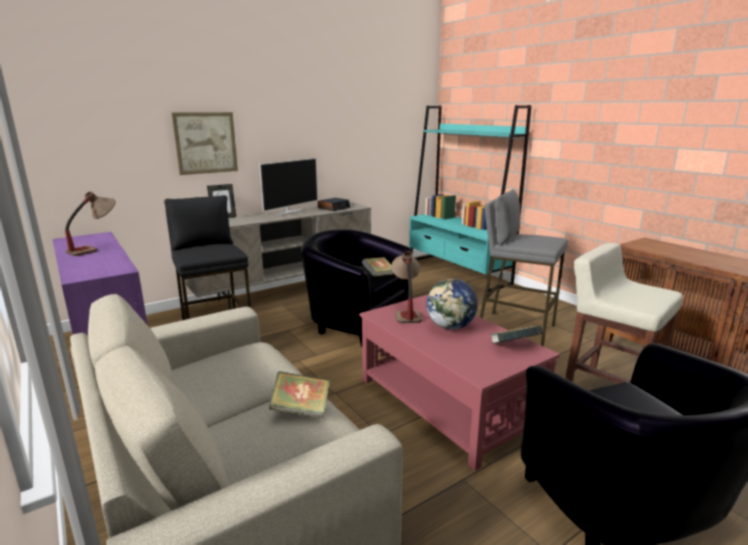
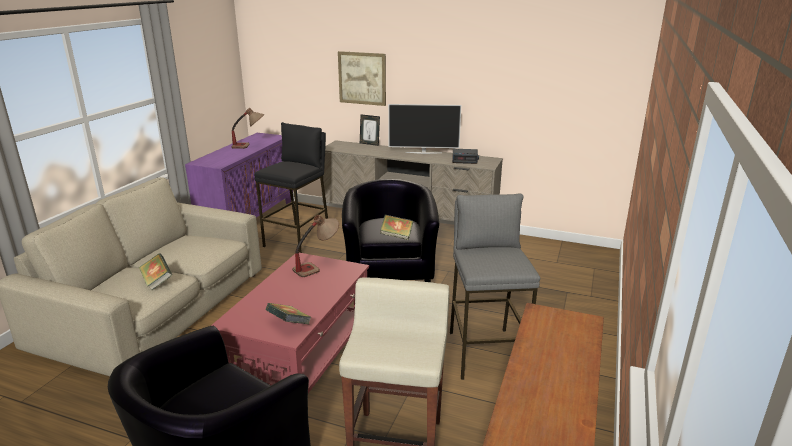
camera: 55 degrees right, 5 degrees up
(450, 327) = (304, 291): globe -> none
(457, 272) = (589, 279): turquoise bookcase -> none

